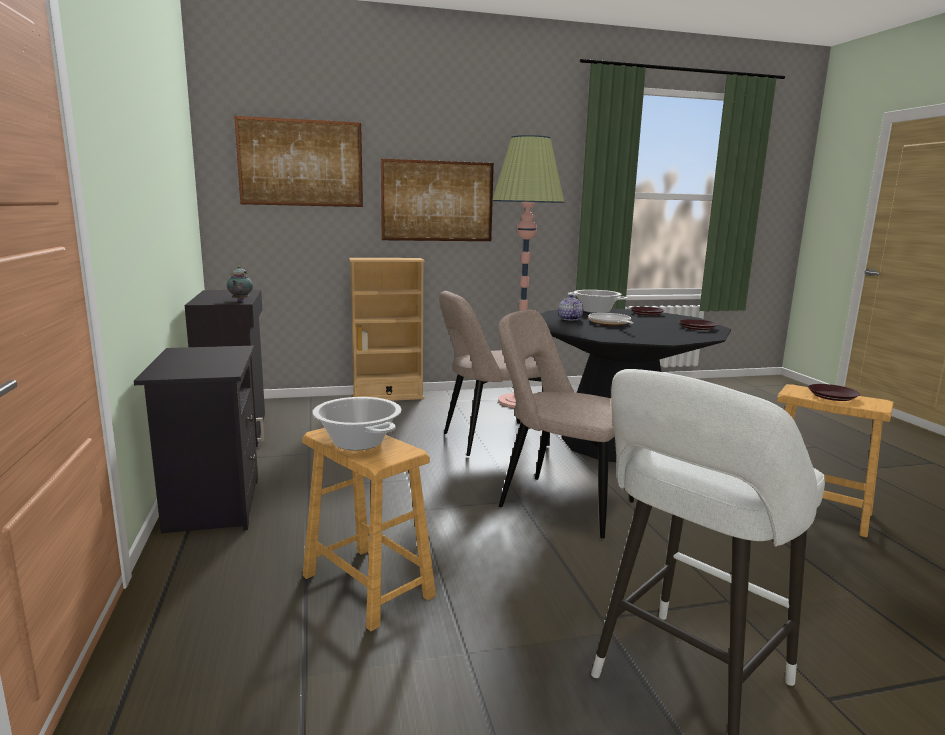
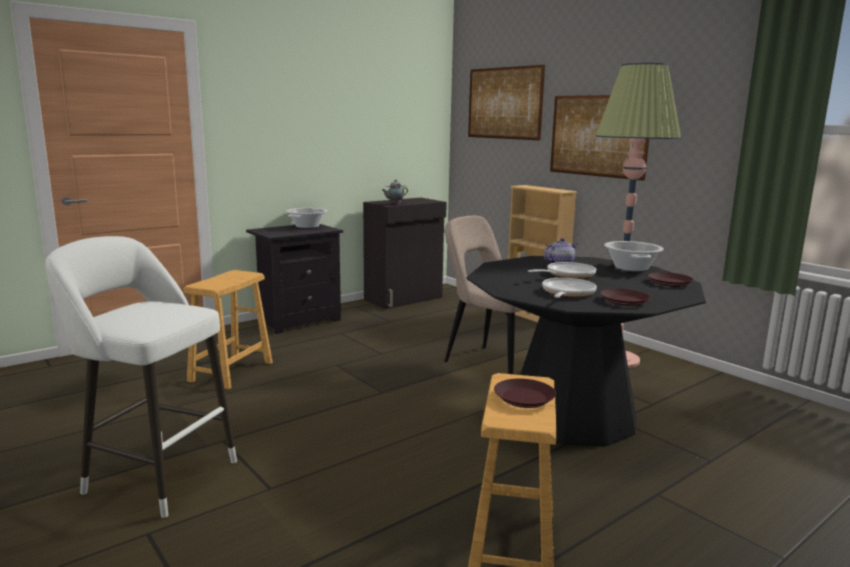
camera: 65 degrees right, 0 degrees up
(358, 442) = (225, 278): cooking pot -> cooking pot (307, 226)
(560, 504) = (390, 406): beige chair -> none
(671, 332) = (567, 293): none -> frying pan

